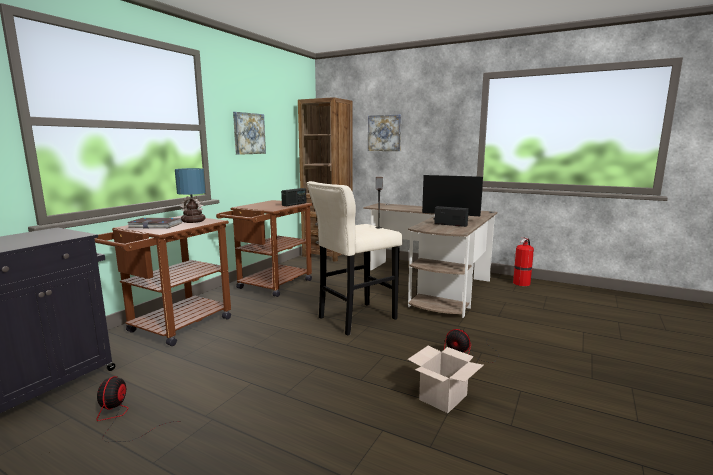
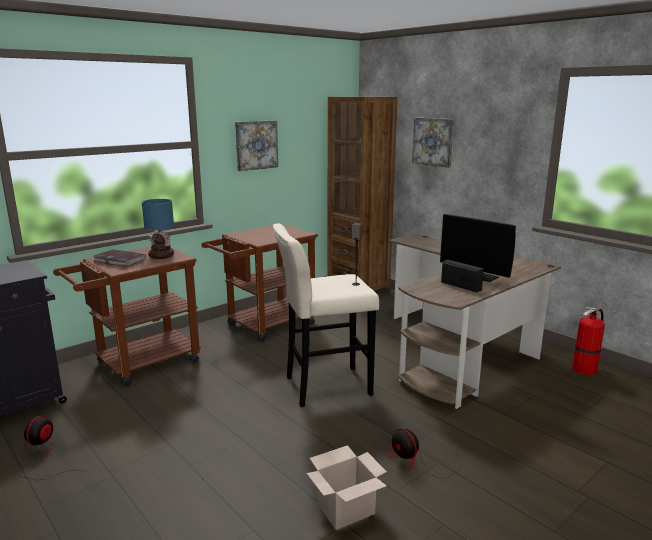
camera: 20 degrees right, 5 degrees up
(294, 204) = (294, 235): radio -> none

